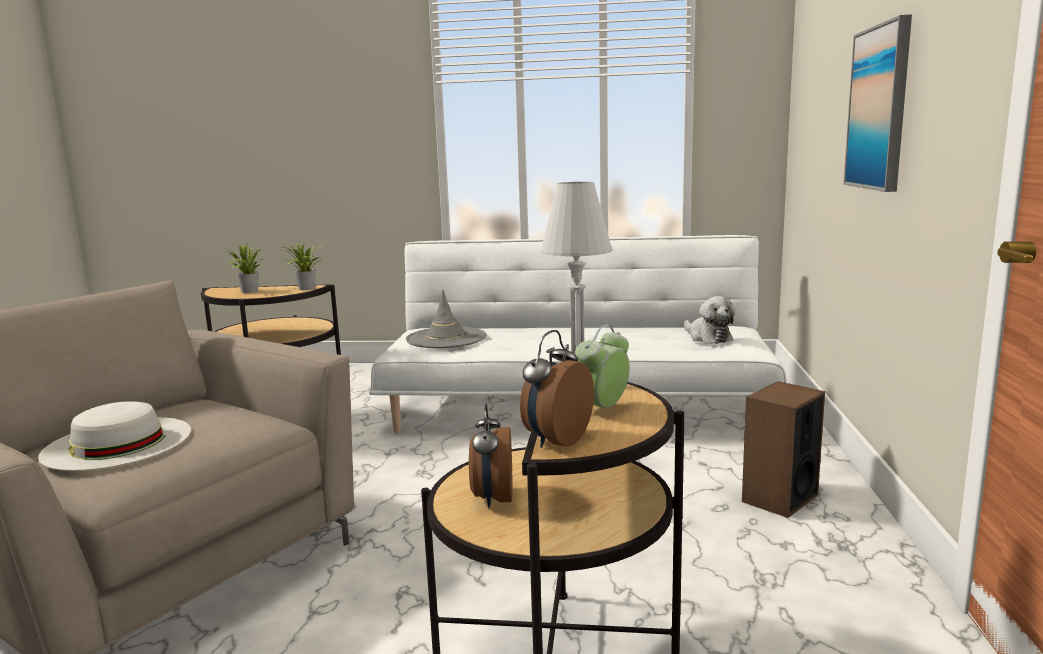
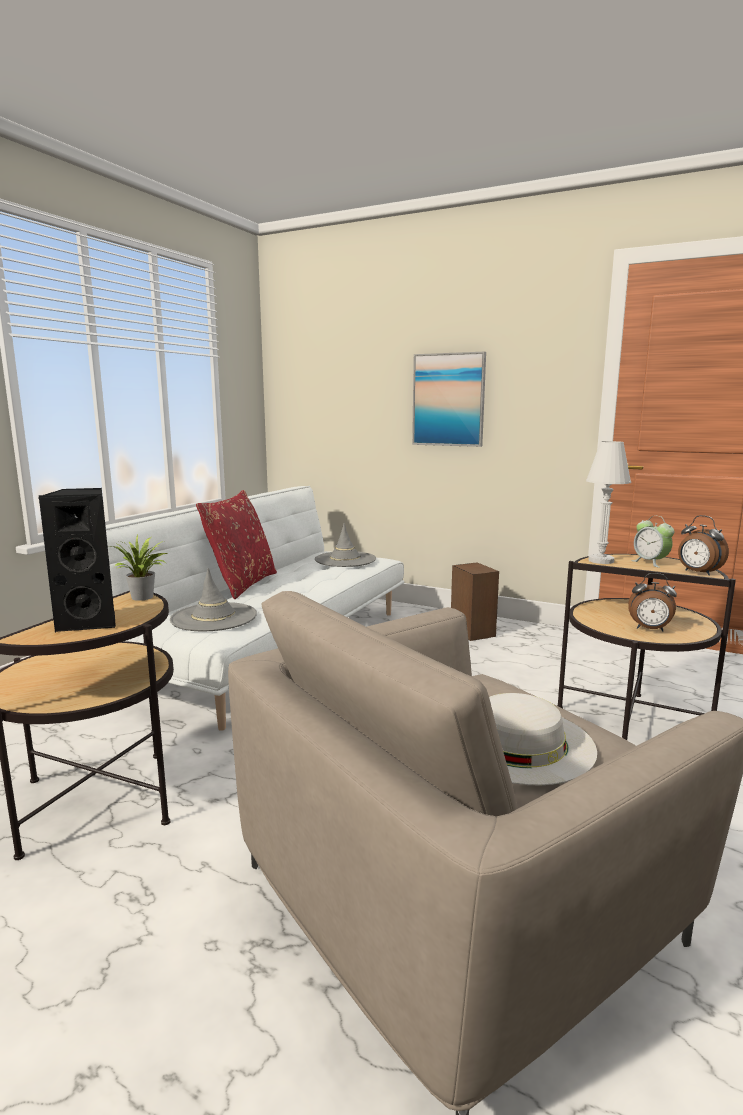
camera: 70 degrees left, 0 degrees up
(247, 291) = (91, 622): potted plant -> black speaker
(555, 326) = (241, 584): none -> red pillow
(707, 337) = (345, 559): plush toy -> grey hat

